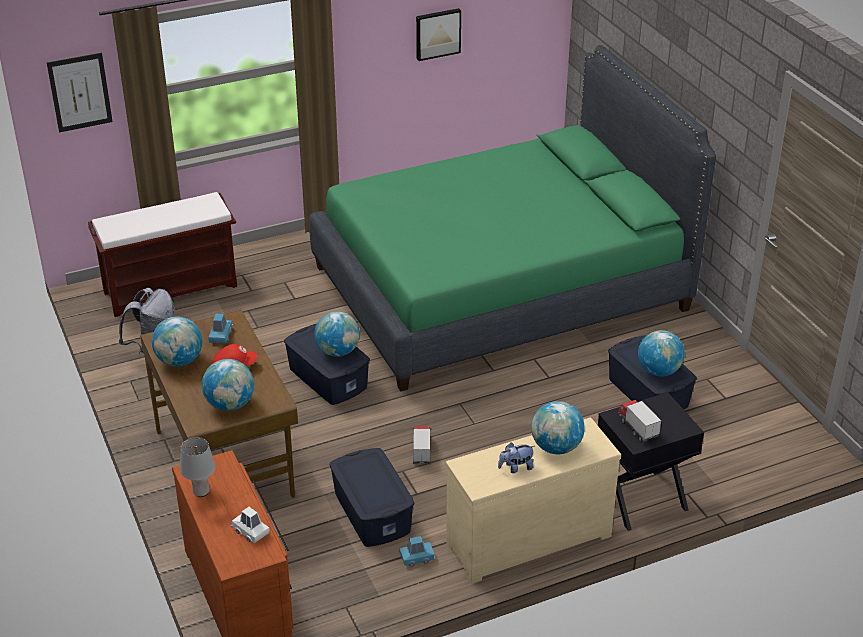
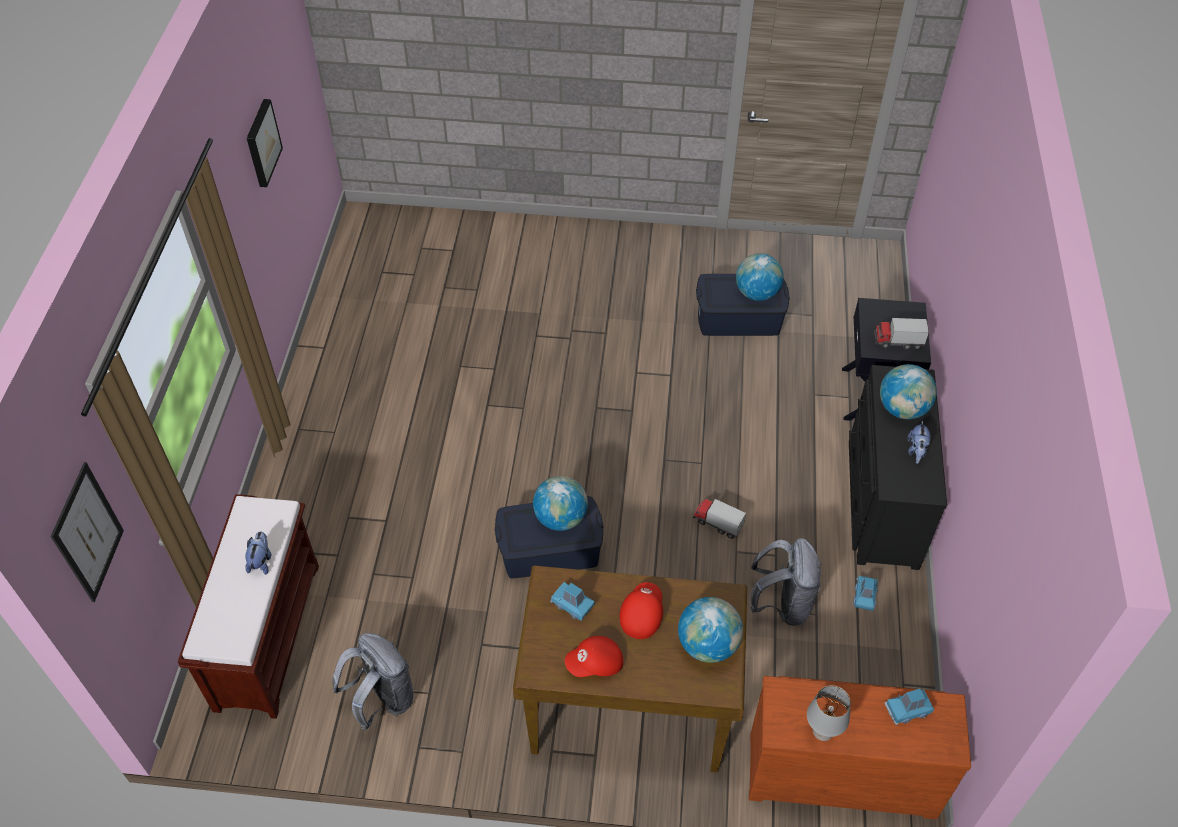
camera: 60 degrees left, 15 degrees up
(175, 218) = (261, 561): none -> plush toy
(179, 361) = (595, 664): globe -> red cap
(250, 531) = (907, 709): white toy car -> blue toy car
(372, 512) = (782, 604): blue storage box -> grey backpack
(500, 288) = (507, 342): green bed -> none
(526, 537) = (880, 499): beige dresser -> black dresser

